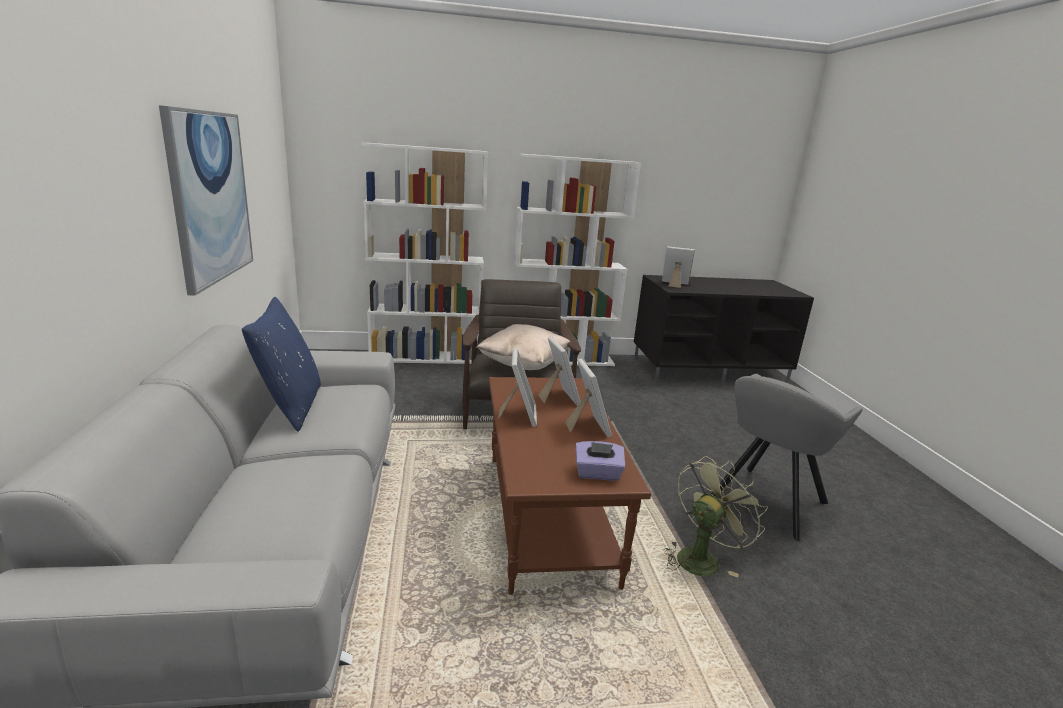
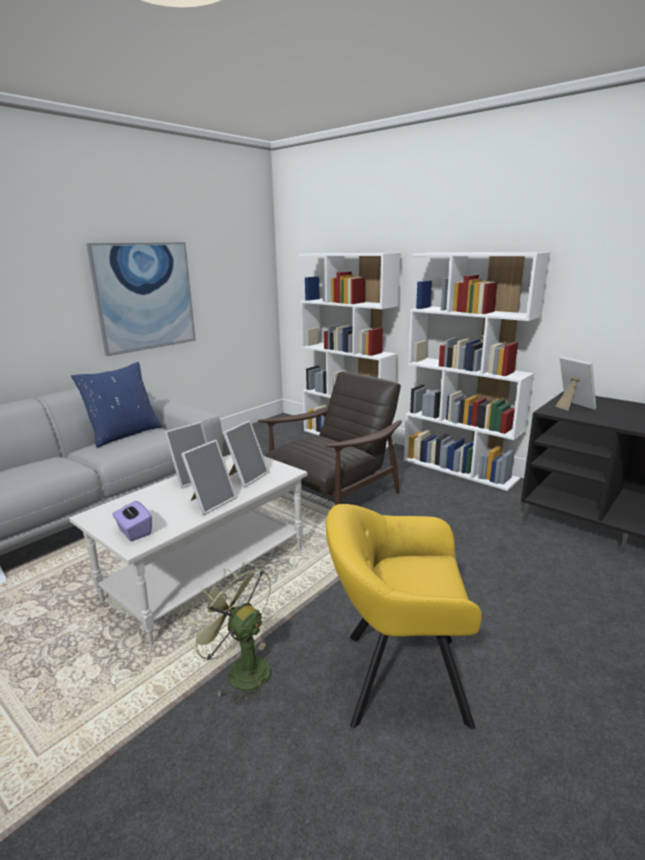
camera: 50 degrees right, 0 degrees up
(524, 364) = (316, 451): beige pillow -> none
(545, 515) = (207, 572): brown coffee table -> white coffee table
(701, 557) = (240, 670): green fan -> green fan turned 150 degrees counterclockwise
(766, 502) = (397, 677): grey armchair -> yellow armchair

